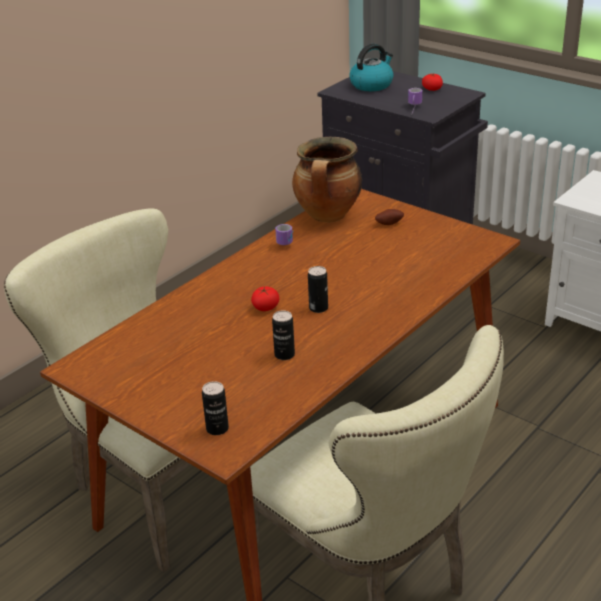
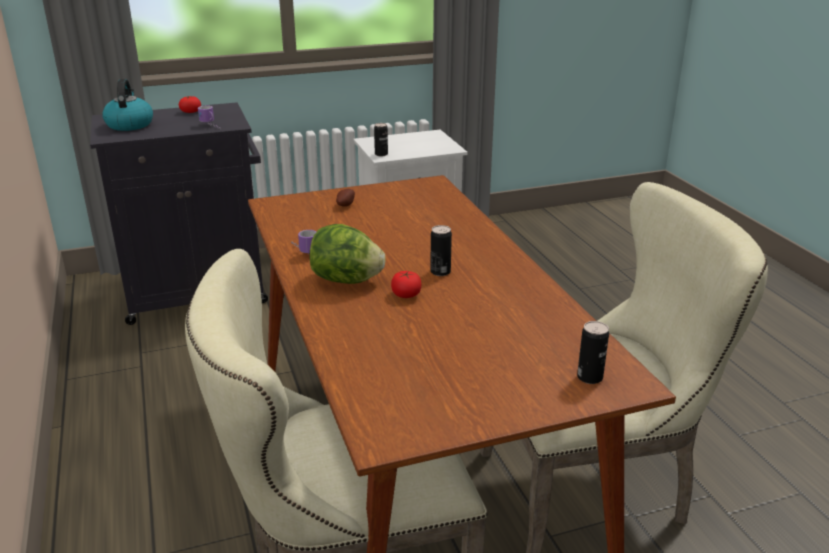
camera: 60 degrees left, 5 degrees down
(261, 276) = (346, 280): none -> lettuce
(284, 355) = (498, 309): can -> can (381, 154)
(328, 216) = (290, 222): cooking pot -> none

